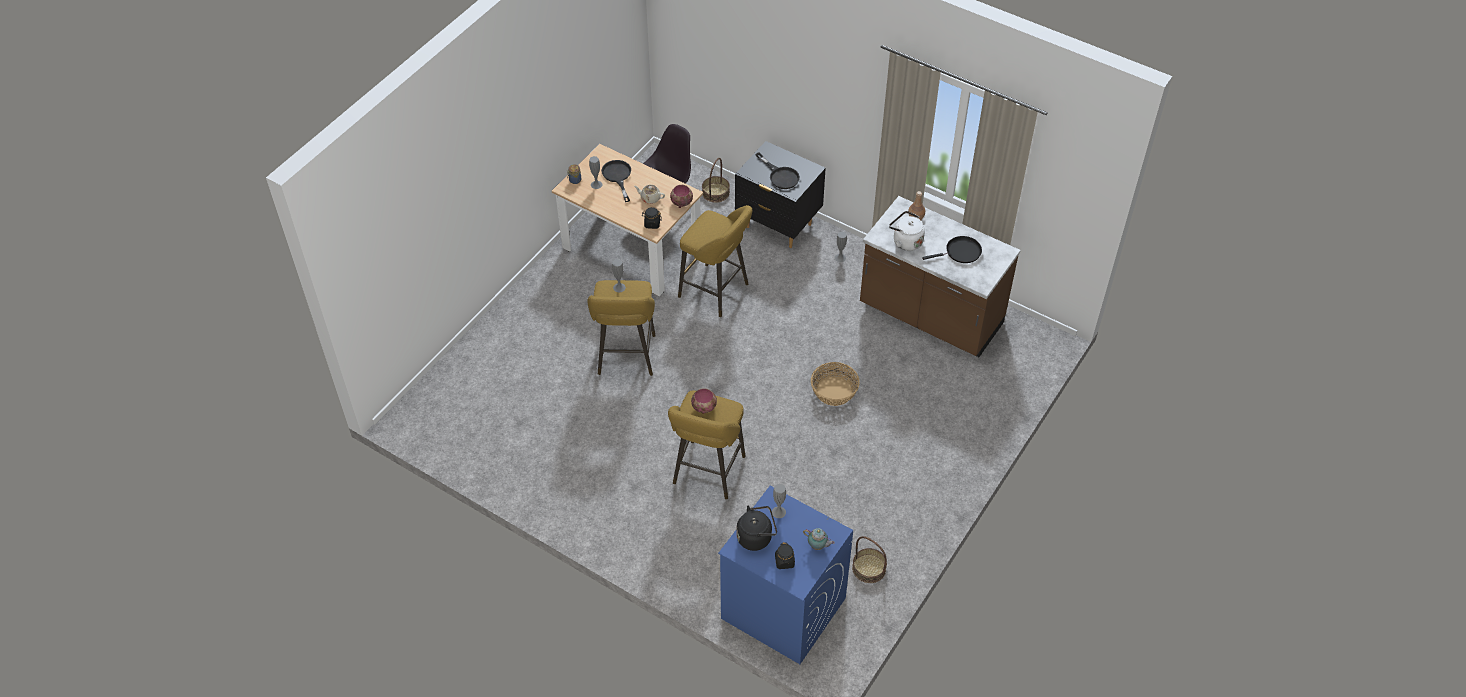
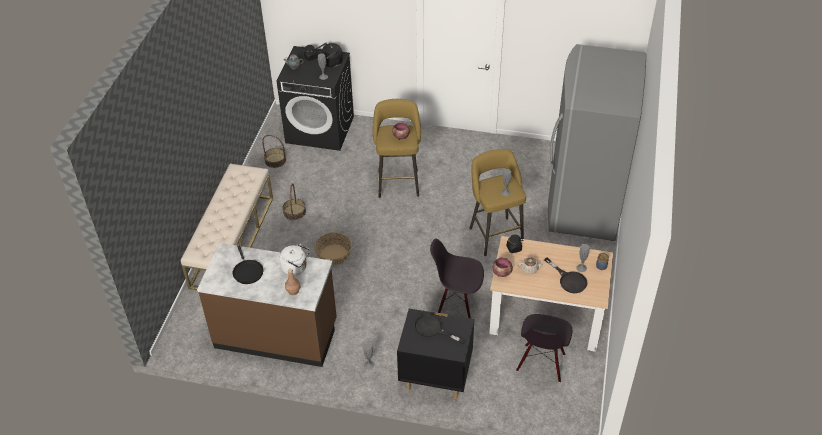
camera: 160 degrees right, 5 degrees down
(491, 363) = (584, 204): none -> grey fridge
(715, 192) = (508, 396): basket -> basket (294, 212)
(717, 292) = (457, 302): yellow stool -> black chair
(782, 608) = (320, 129): blue washing machine -> black washing machine
(959, 450) = (232, 241): none -> beige bench
(960, 252) = (247, 272): black frying pan -> black frying pan turned 75 degrees counterclockwise

